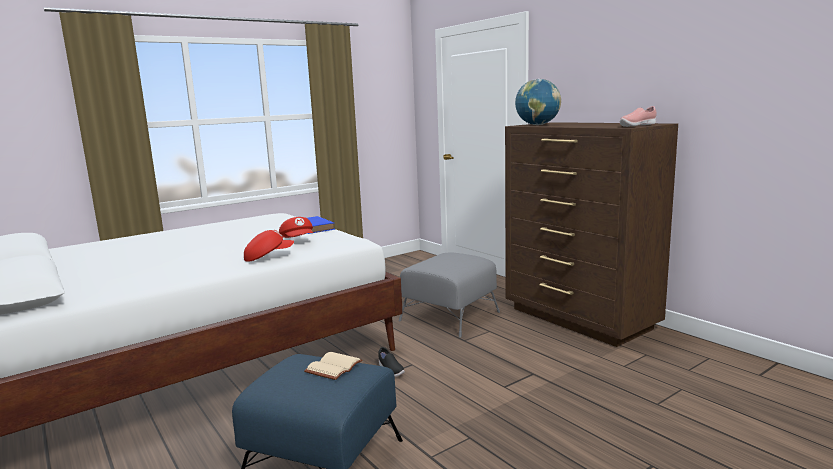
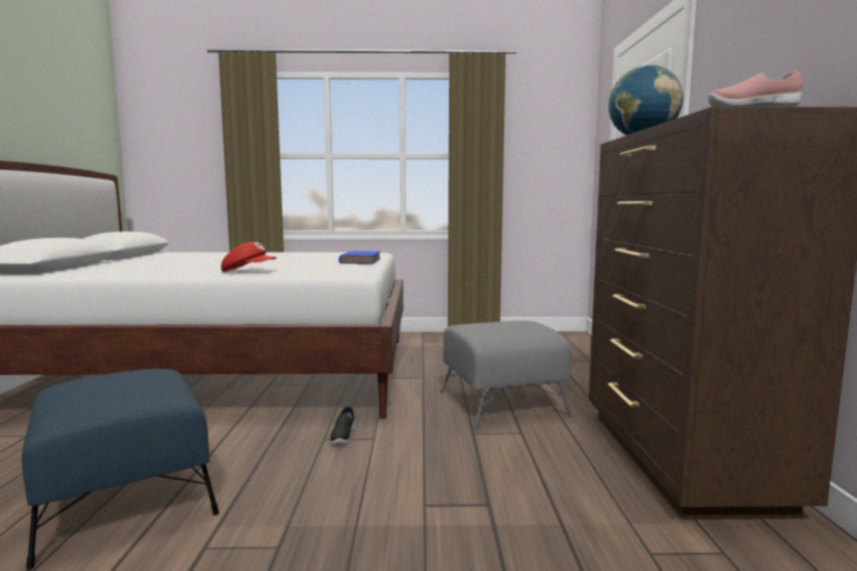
camera: 35 degrees right, 5 degrees down
(298, 240) = (309, 264): red cap -> none
(333, 367) = (142, 385): beige book -> none

